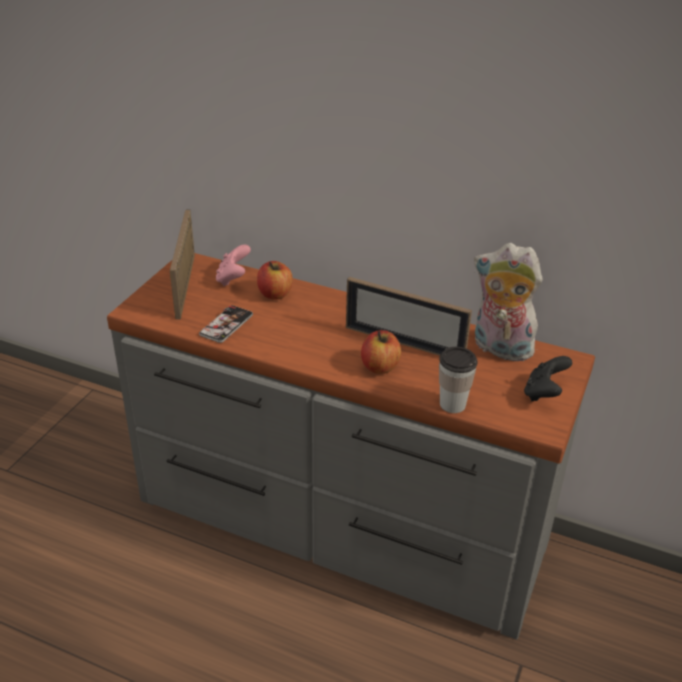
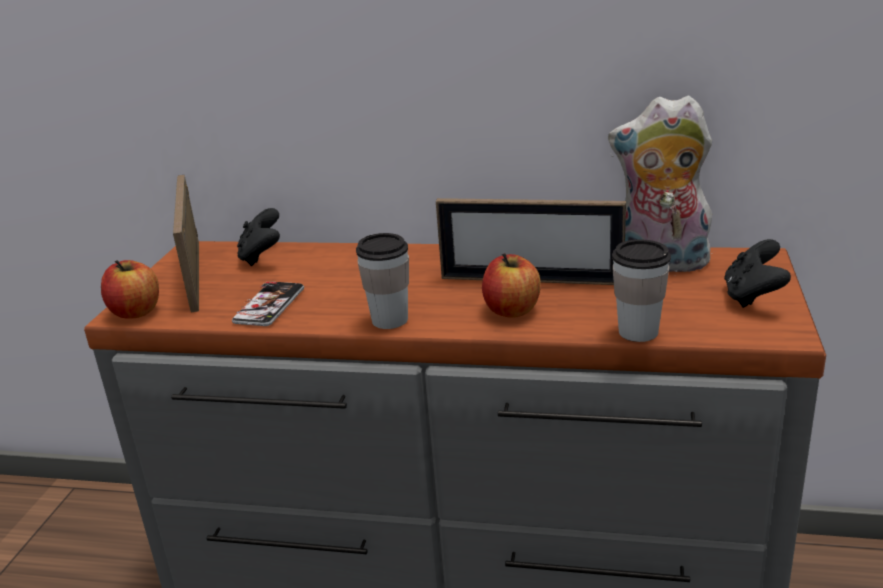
camera: 10 degrees left, 10 degrees down
(233, 279) = (262, 257): pink game controller -> black game controller
(275, 294) = (327, 262): apple -> apple (136, 312)
(299, 356) = (389, 320): none -> cup

